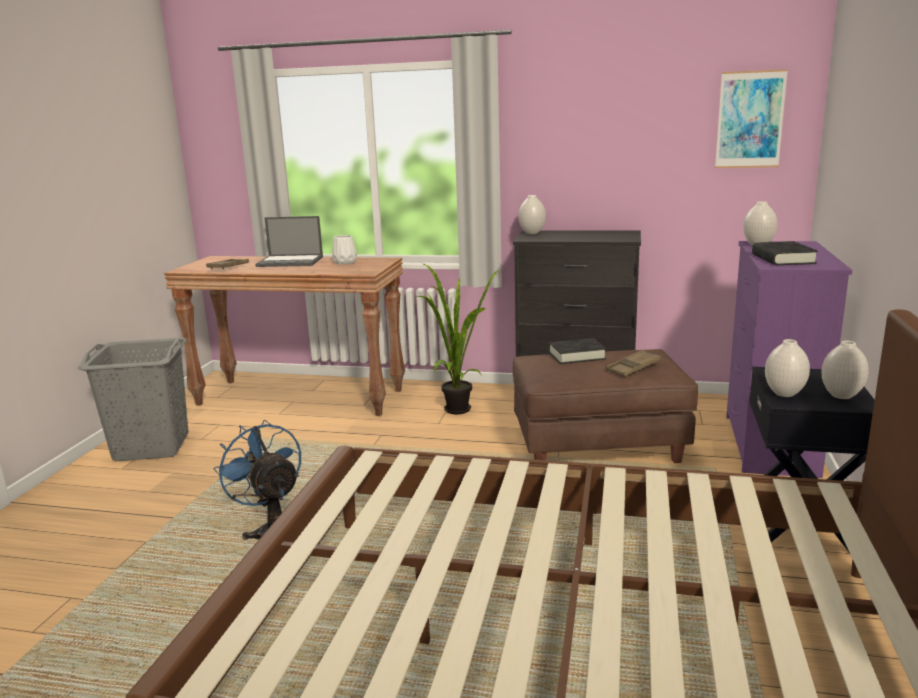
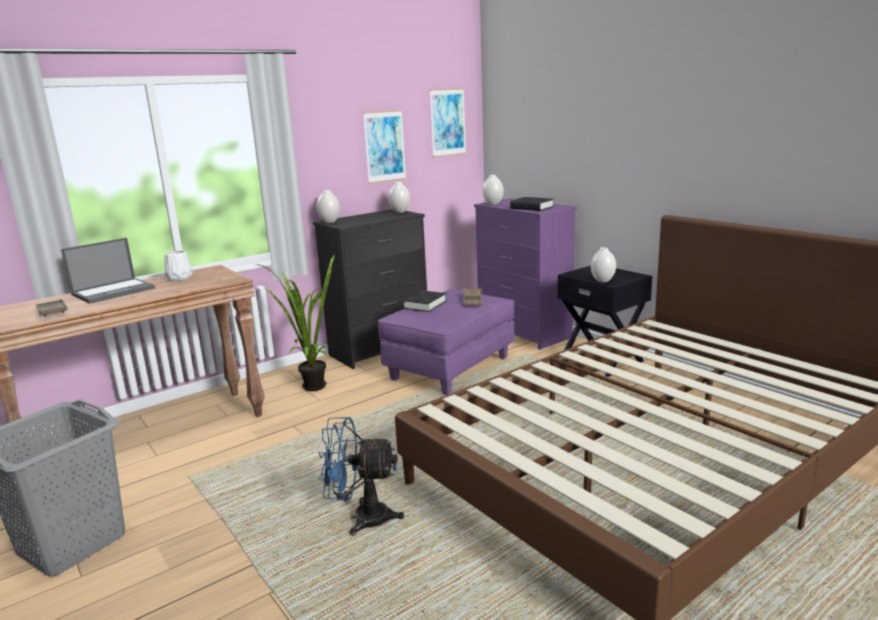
camera: 50 degrees left, 0 degrees up
(598, 447) = (450, 369): brown ottoman -> purple ottoman
(635, 148) = (384, 146): none -> picture
(840, 396) = (621, 274): white vase -> white vase (399, 212)

